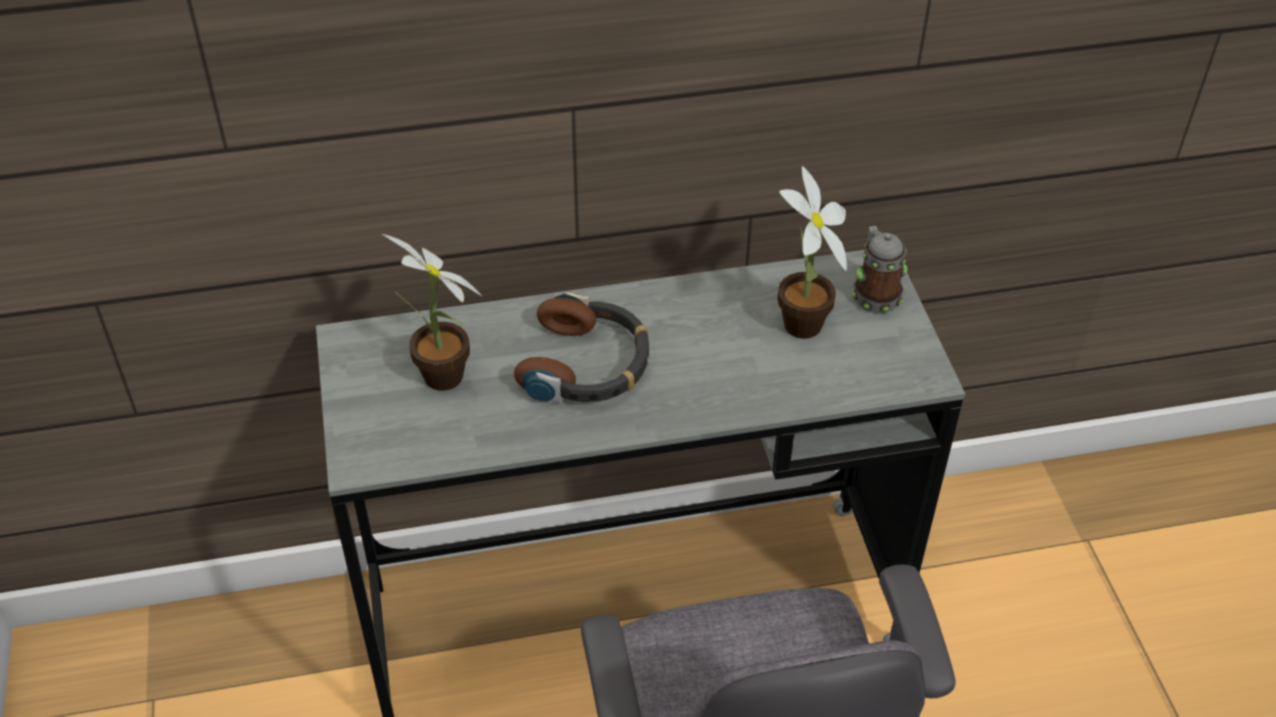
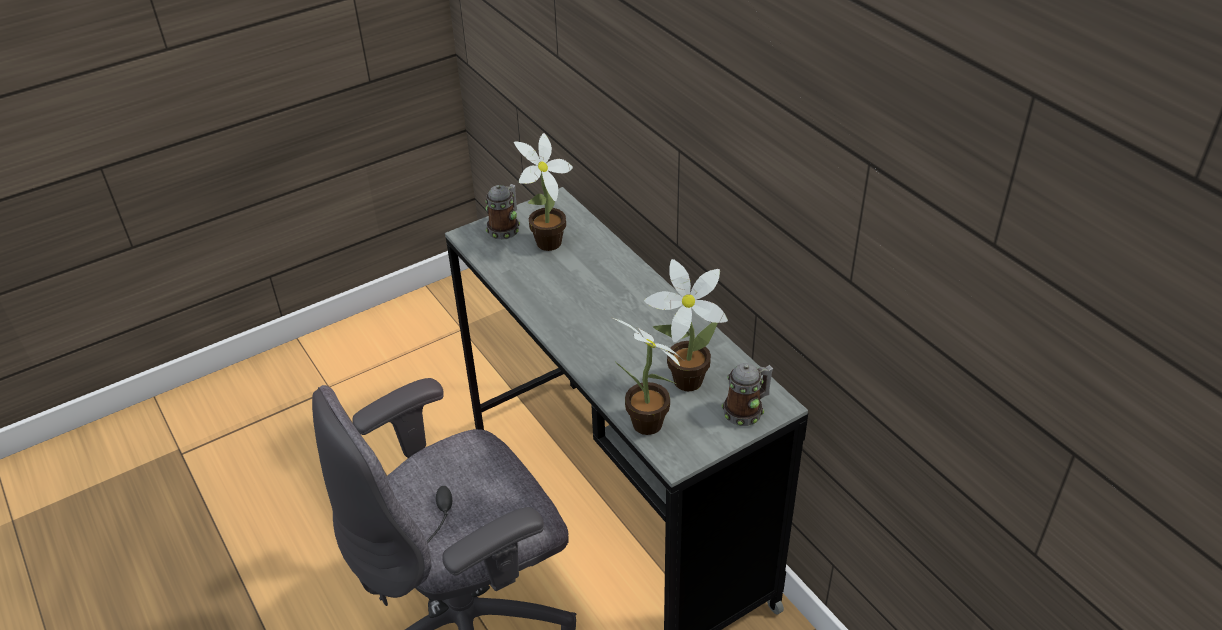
camera: 70 degrees right, 5 degrees down
(372, 415) = (505, 228): none -> mug
(587, 364) = (591, 294): headphones -> none
(867, 383) = (650, 427): none -> potted plant

